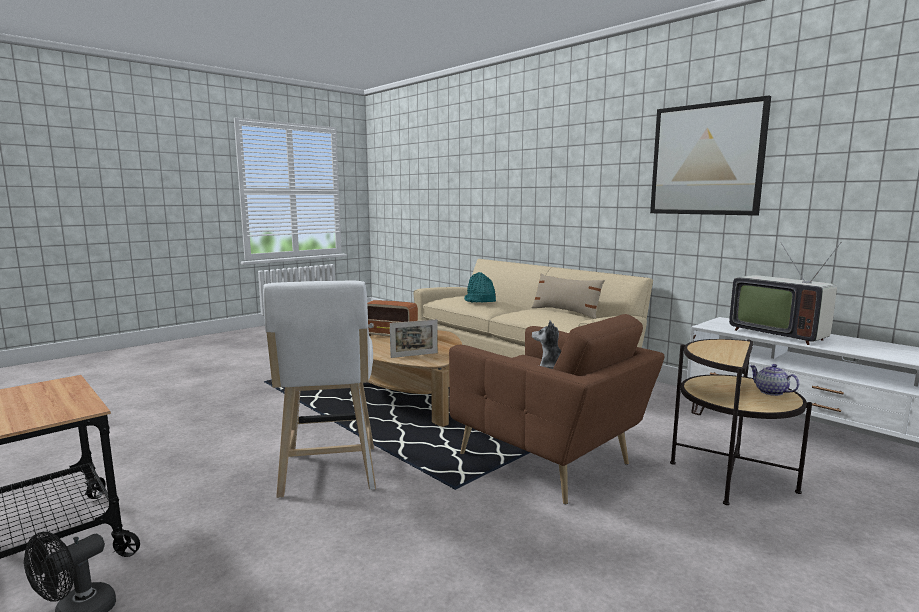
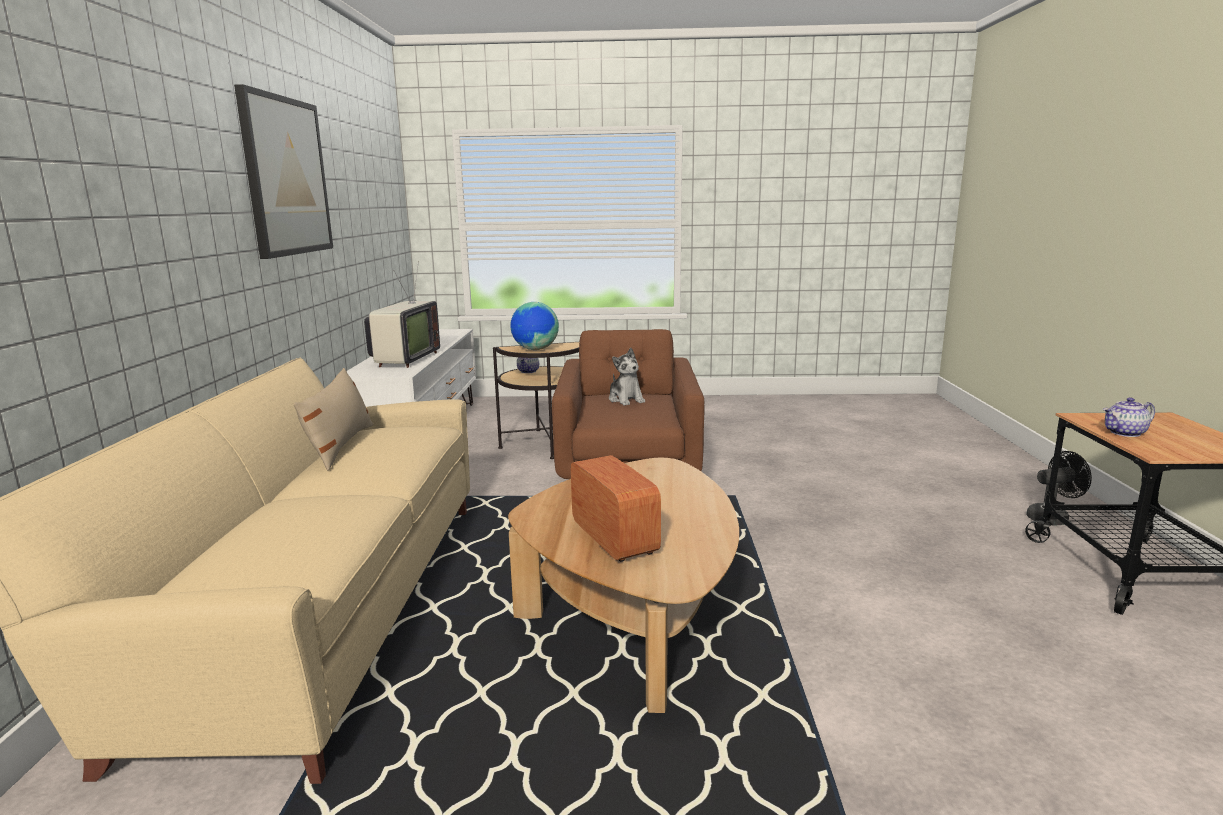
camera: 135 degrees left, 5 degrees up
(63, 397) = (1125, 433): none -> teapot
(328, 474) = (834, 544): white stool -> none
(414, 355) = (665, 480): picture frame -> none
(480, 301) = (317, 513): turquoise hat -> none
(710, 345) = (535, 349): none -> globe

